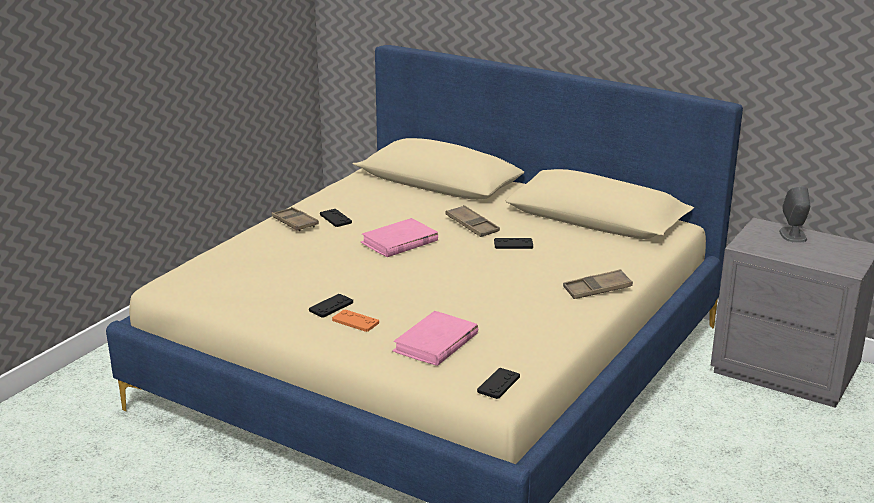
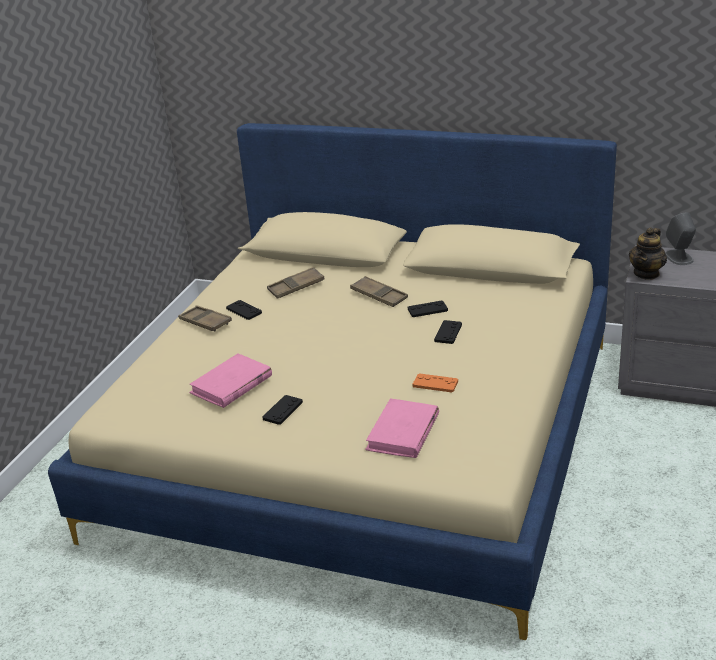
camera: 10 degrees left, 5 degrees up
(355, 321) = (314, 423): orange game controller -> orange game controller (435, 384)
(399, 242) = (318, 326): pink book -> pink book (231, 385)
(498, 384) = (482, 467): black game controller -> black game controller (448, 333)
(597, 289) = (527, 345): brown tray -> brown tray (296, 287)
(750, 244) = (646, 273): none -> teapot

